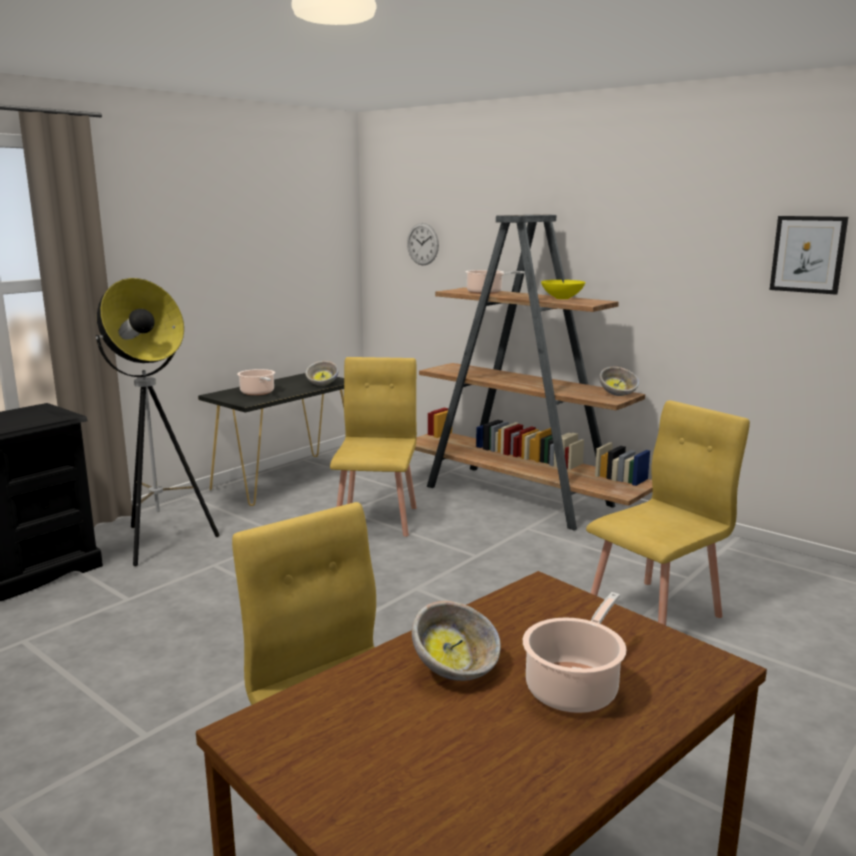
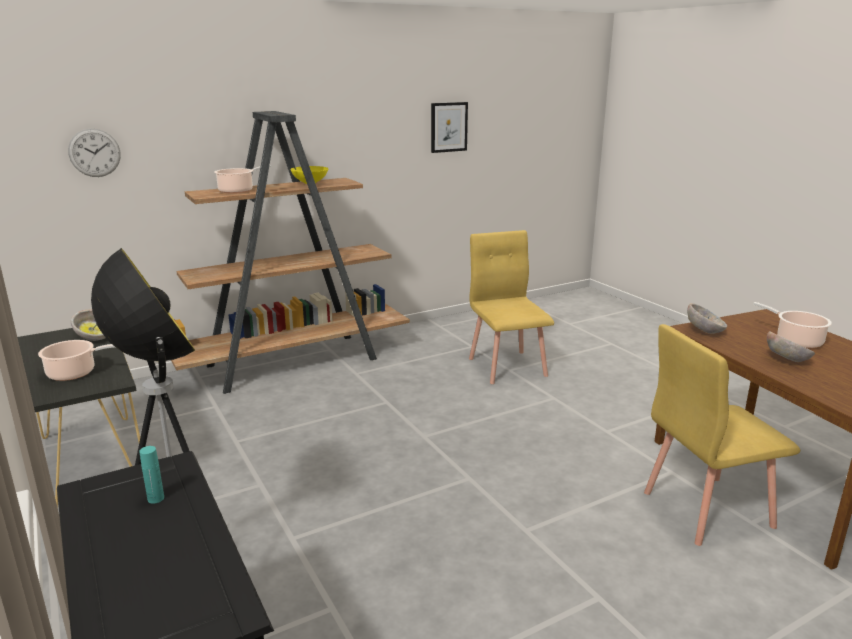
camera: 70 degrees left, 5 degrees up
(24, 419) = (156, 498): none -> turquoise bottle
(377, 519) = (272, 430): yellow chair -> none
(618, 394) = (364, 248): bowl -> bowl (704, 331)

